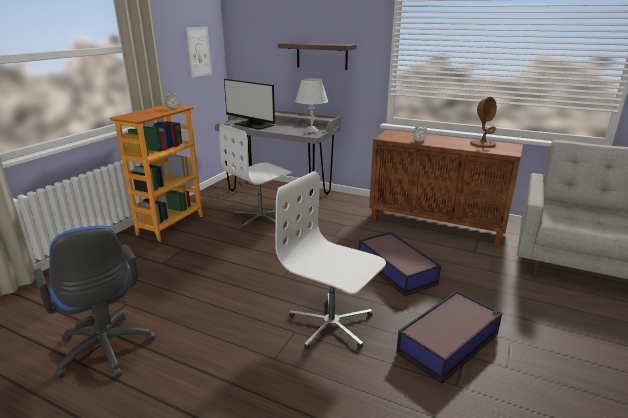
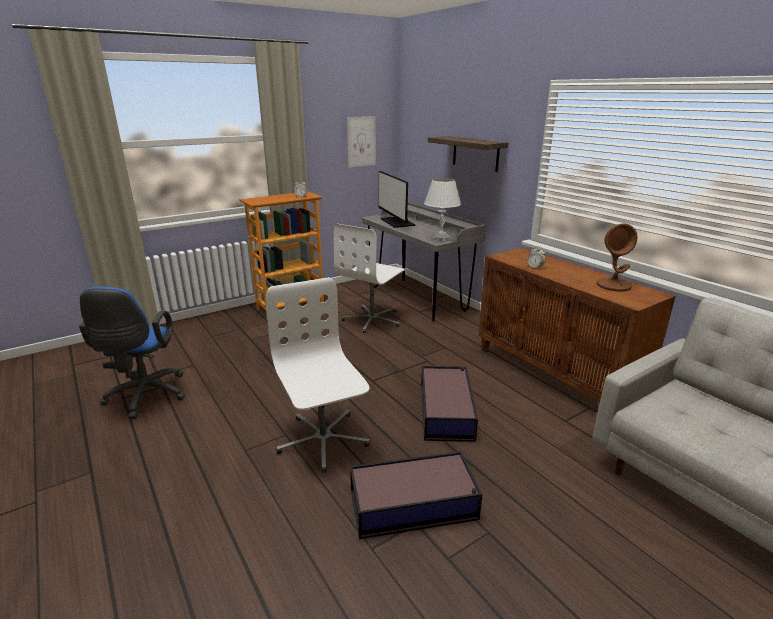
camera: 30 degrees right, 0 degrees up
(261, 217) = (373, 320): white office chair -> white office chair turned 45 degrees counterclockwise

